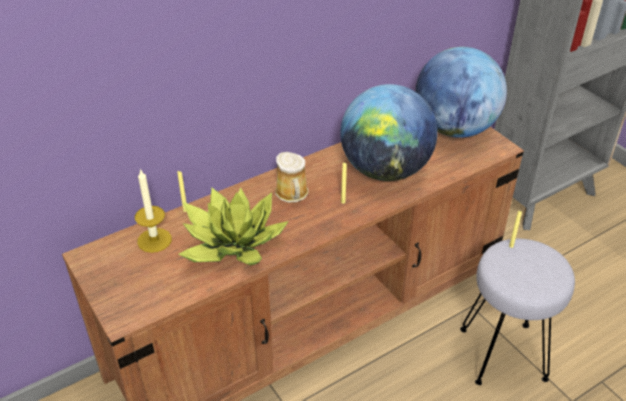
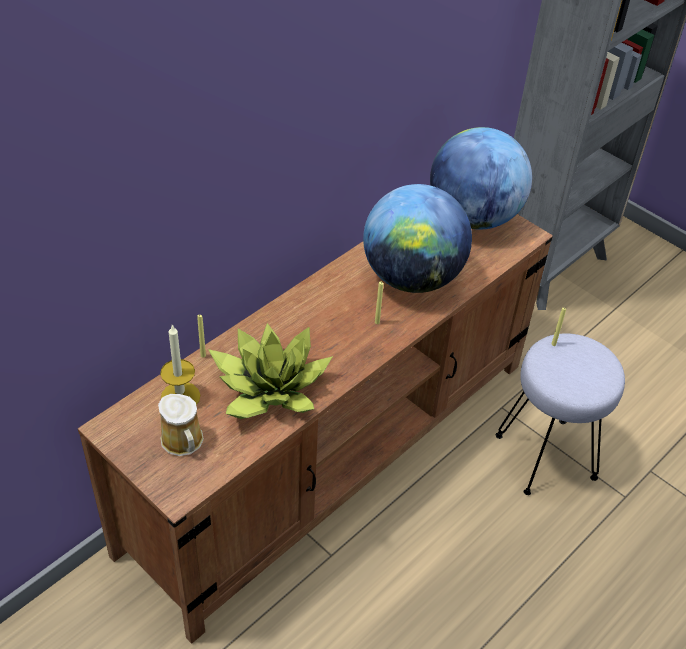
camera: 15 degrees left, 5 degrees up
(292, 194) = (318, 320): mug -> mug (183, 442)

